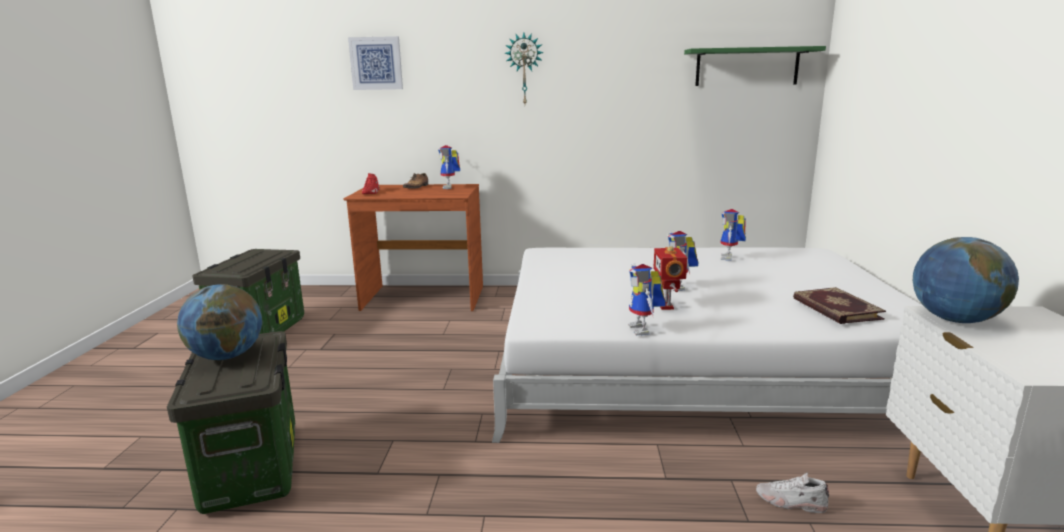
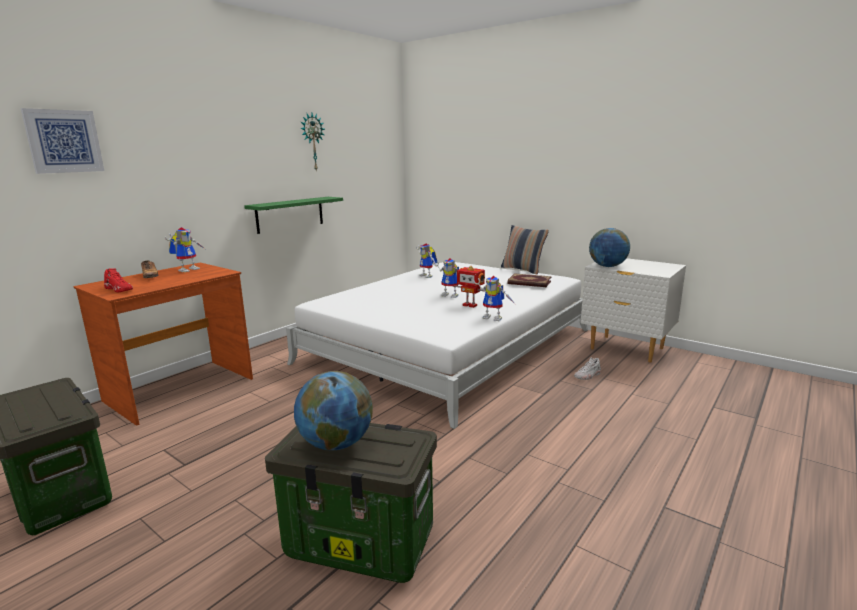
camera: 55 degrees left, 0 degrees up
(450, 187) = (188, 269): toy robot -> toy robot turned 90 degrees counterclockwise
(524, 69) = (226, 149): wall clock -> wall clock (312, 142)
(747, 67) = (369, 149): green shelf -> green shelf (290, 214)
(901, 291) = (522, 270): none -> pillow

